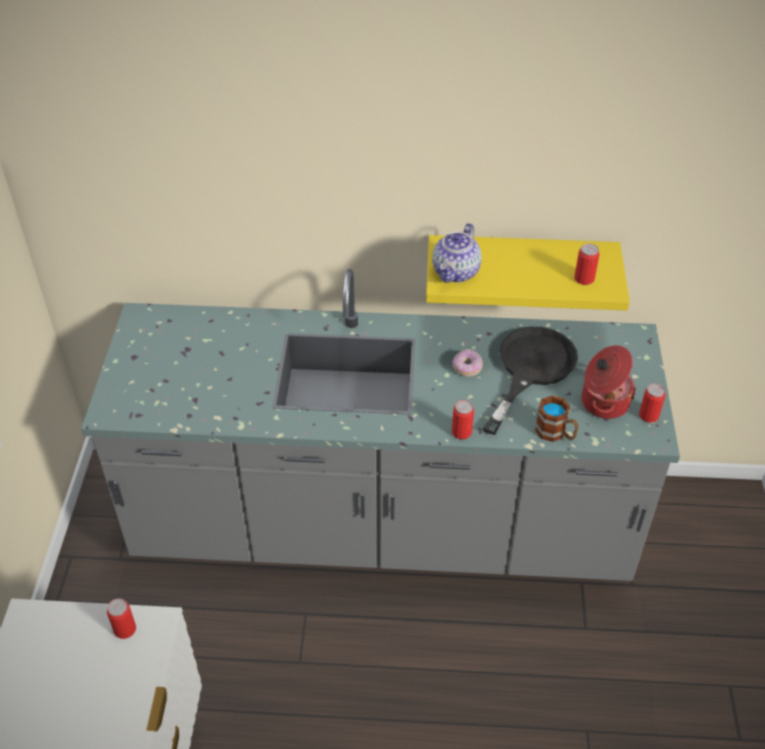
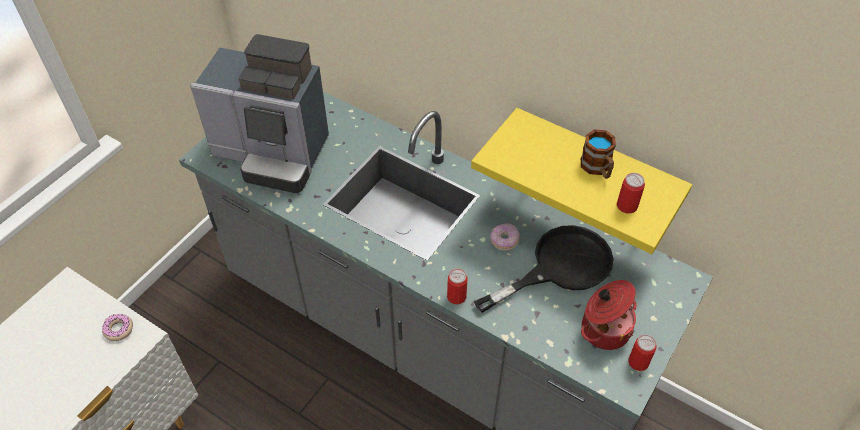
camera: 30 degrees right, 5 degrees up
(125, 629) = (118, 329): can -> donut
(182, 382) = (273, 153): none -> coffee machine
(456, 272) = (512, 151): teapot -> none
(556, 433) = (538, 337): mug -> mug (597, 169)

